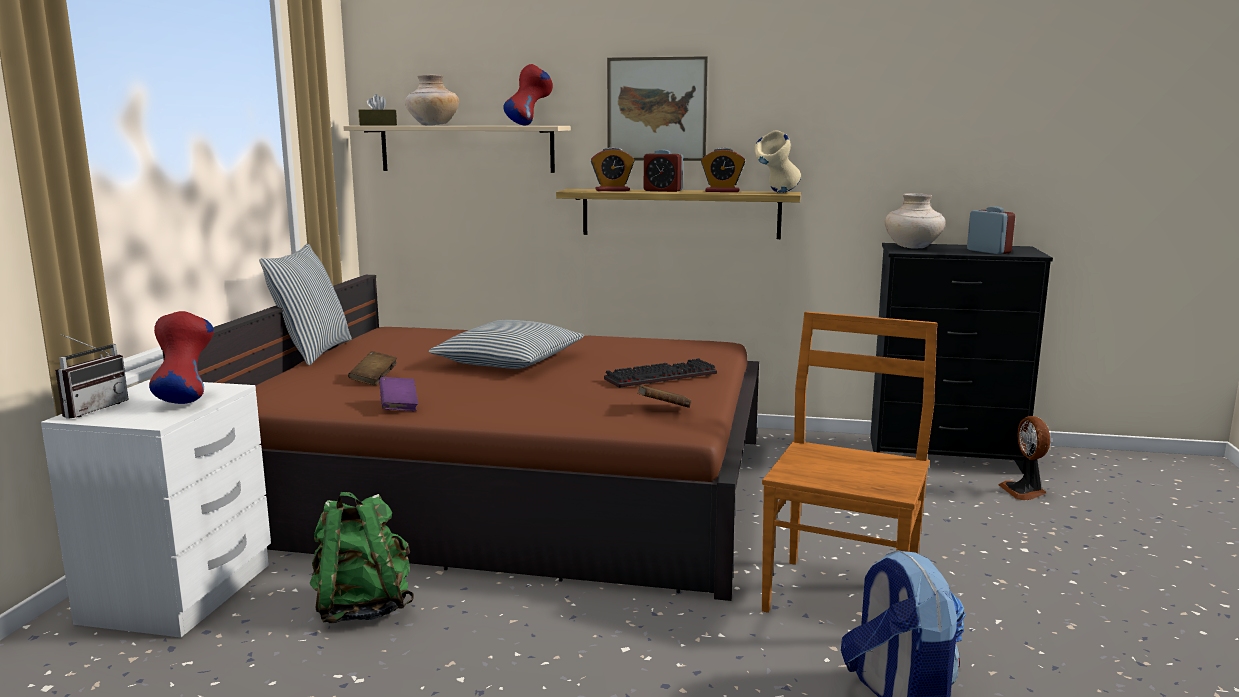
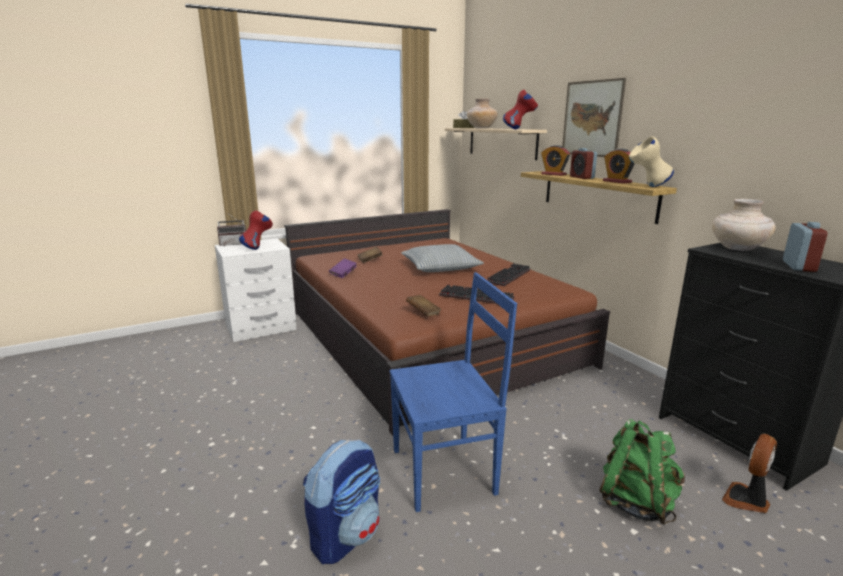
camera: 50 degrees right, 5 degrees up
(312, 352) = (387, 243): pillow -> none
(362, 608) = (284, 359): green backpack -> green backpack (636, 502)
(617, 348) = (508, 276): none -> keyboard
(841, 595) = (446, 471): brown chair -> blue chair

